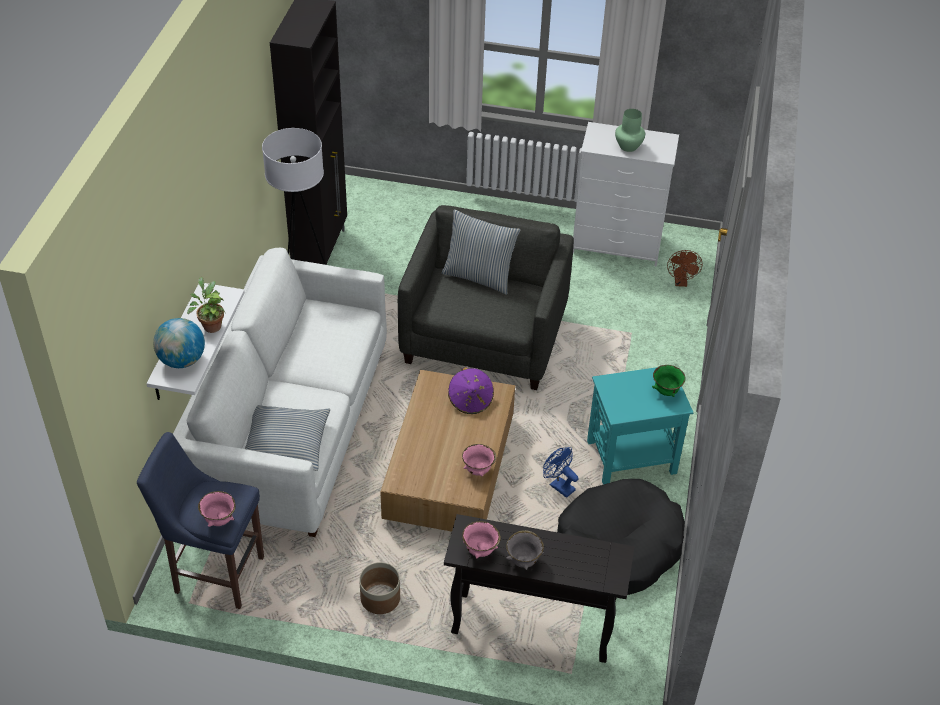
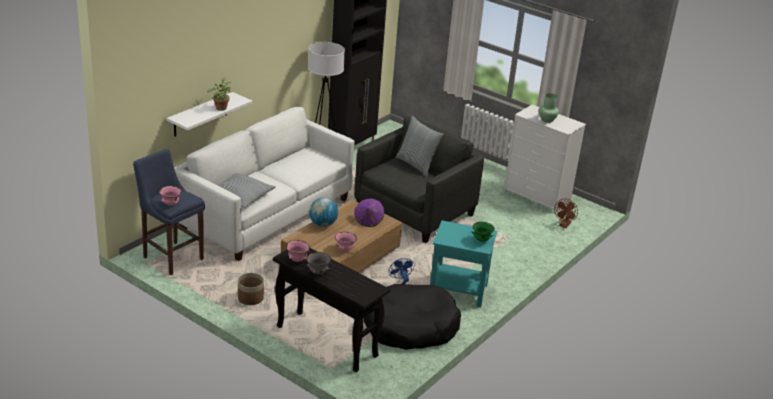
camera: 25 degrees right, 15 degrees down
(182, 360) = (193, 115): globe -> globe (323, 224)

